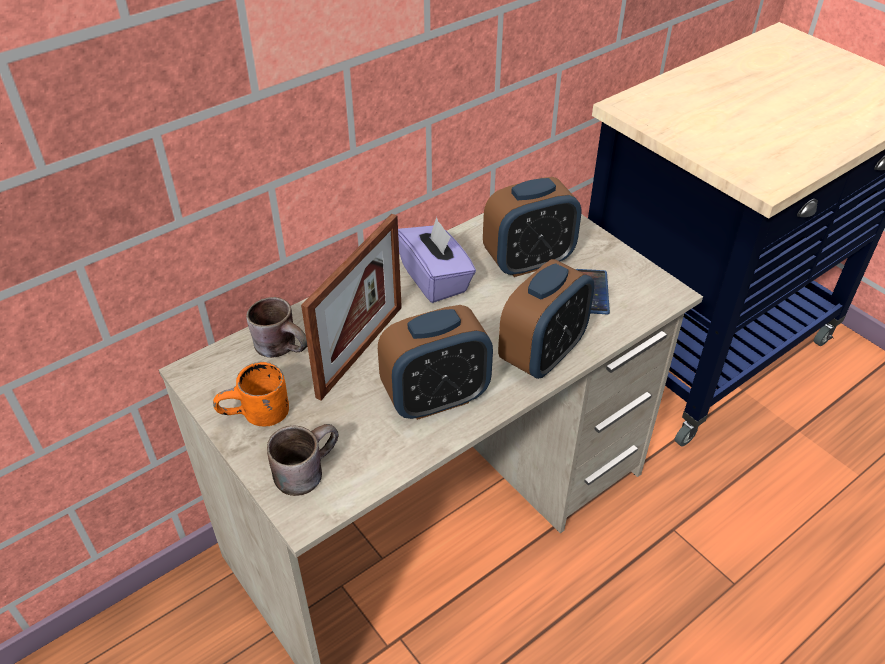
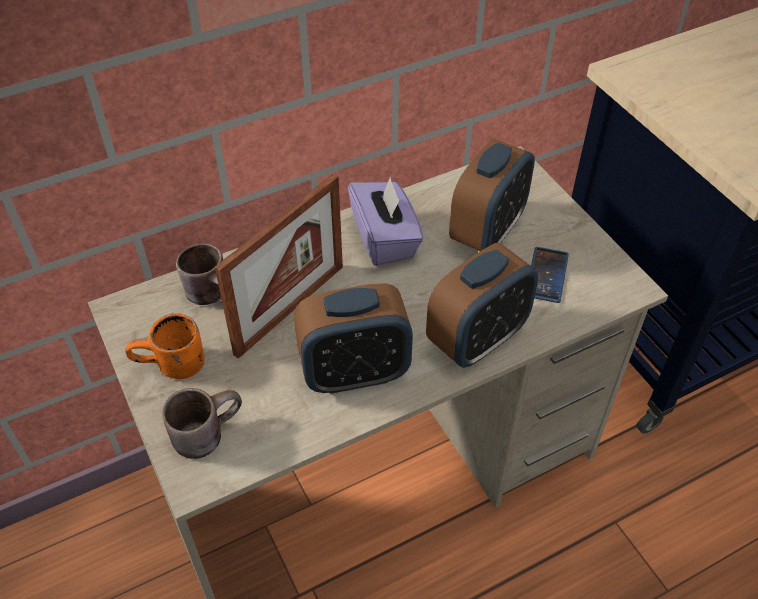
camera: 10 degrees right, 5 degrees up
(528, 261) = (487, 231): alarm clock -> alarm clock turned 45 degrees counterclockwise

